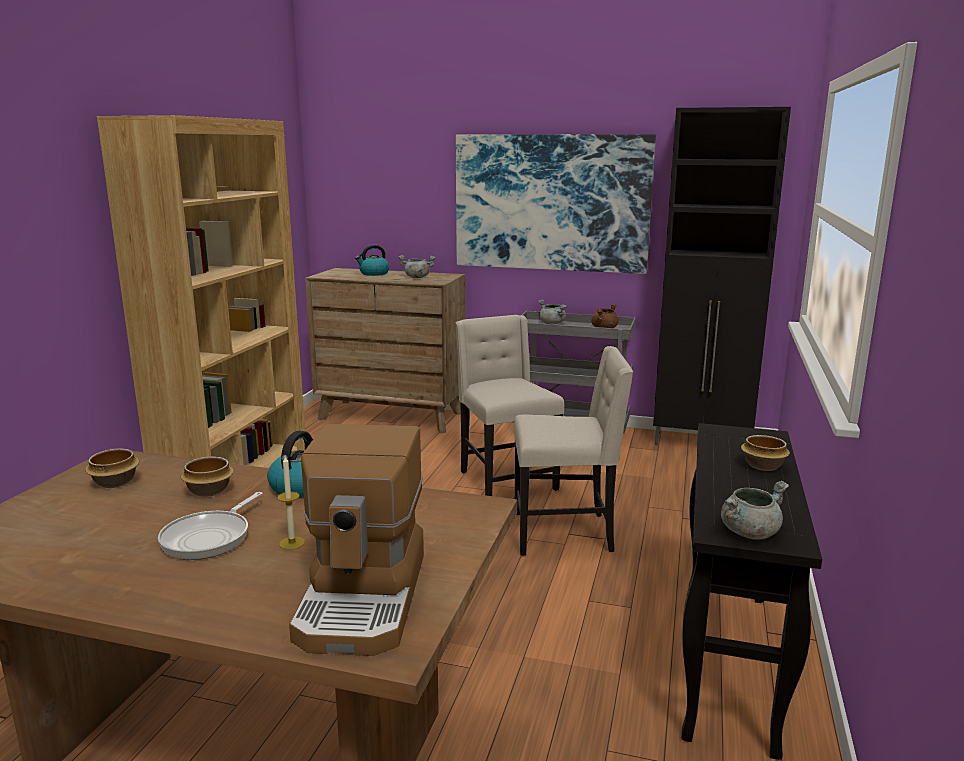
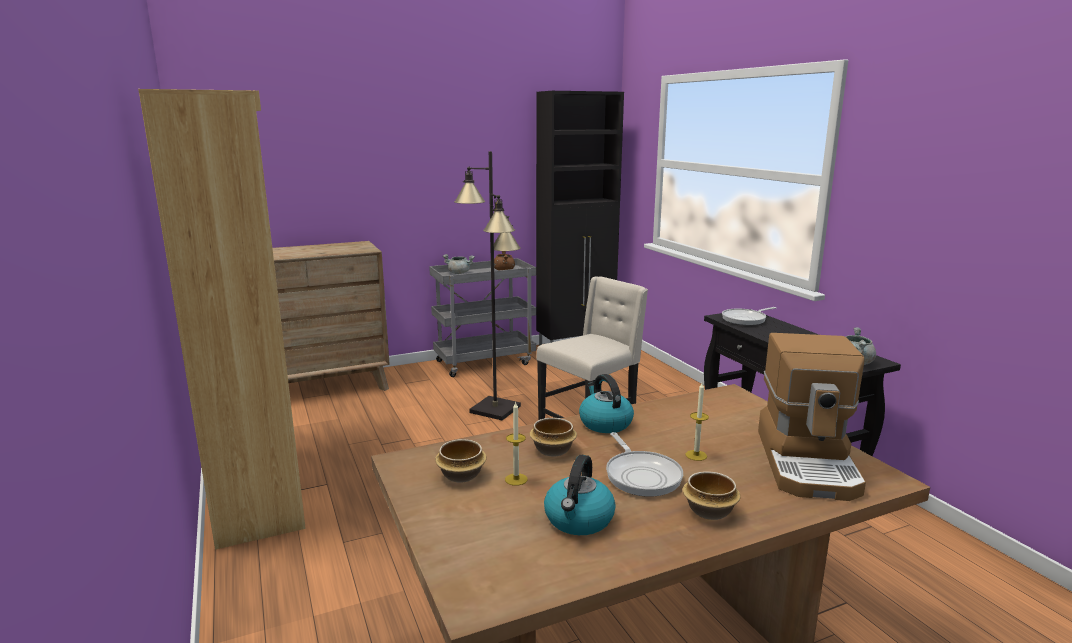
camera: 40 degrees left, 0 degrees up
(133, 500) = (516, 479): none -> candle
(365, 597) = (808, 462): coffee machine -> coffee machine turned 45 degrees clockwise
(373, 273) = (284, 251): kettle -> kettle (579, 520)
(417, 277) = (337, 249): grey cooking pot -> none
(505, 480) = (495, 409): beige chair -> black floor lamp
(551, 203) = (442, 170): picture -> none
(742, 441) = (746, 319): none -> frying pan
(762, 466) = (783, 330): bowl -> bowl (709, 512)

